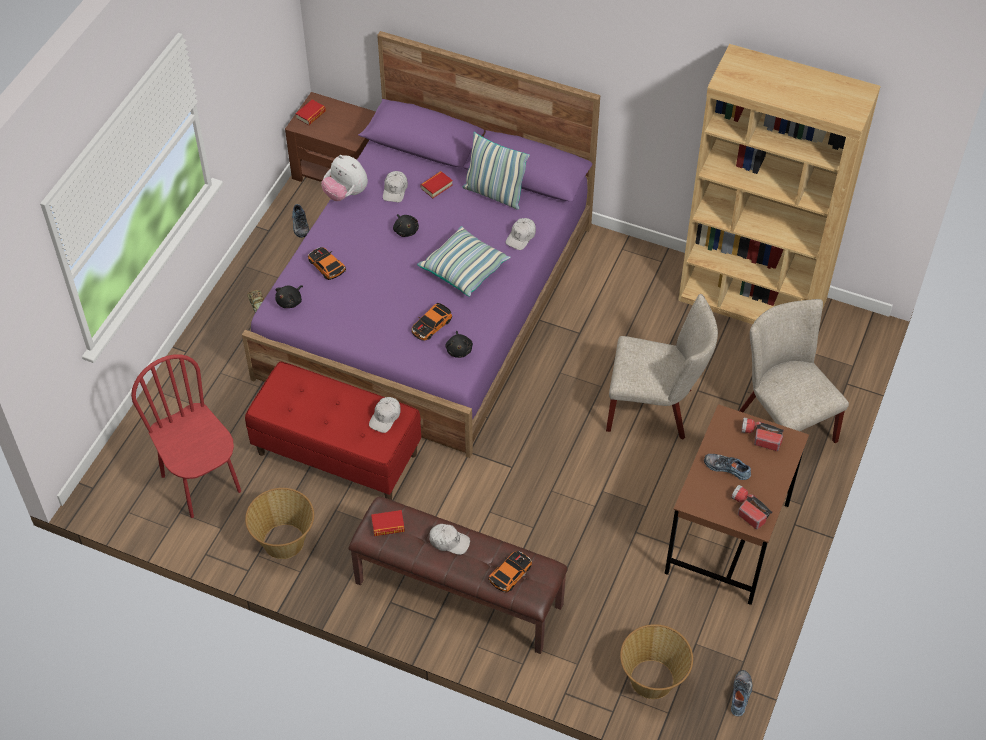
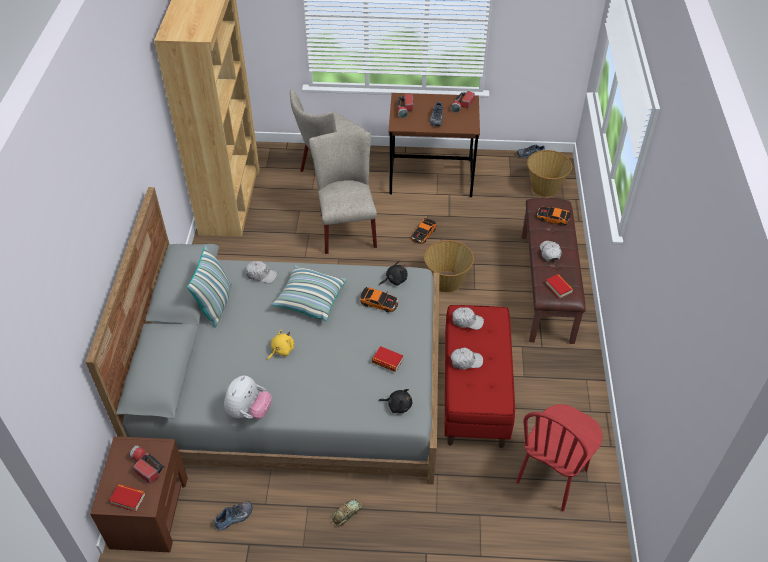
camera: 110 degrees left, 5 degrees down
(284, 541) = (569, 398): basket -> basket (446, 281)
(326, 266) = (348, 390): toy car -> toy car (423, 234)
(336, 129) = (146, 467): none -> flashlight
(395, 190) = (233, 374): white cap -> white cap (465, 361)
(406, 230) = (281, 350): black plush toy -> yellow plush toy
(428, 300) = (294, 384): purple bed -> grey bed
(436, 186) = (219, 346): book -> book (387, 361)

